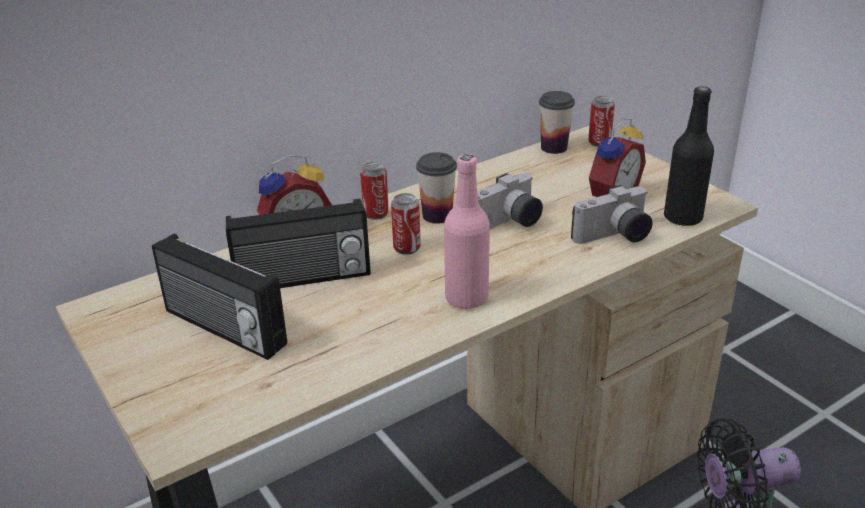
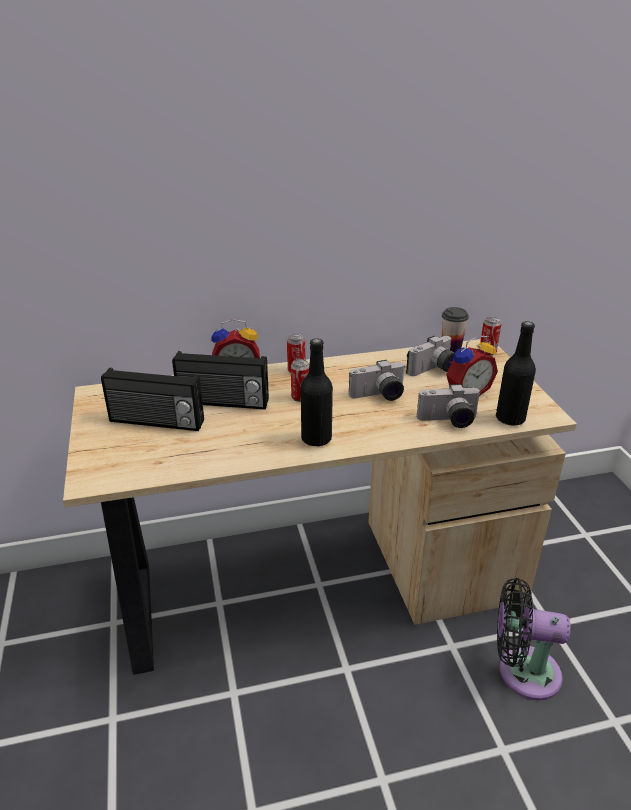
camera: 20 degrees right, 0 degrees up
(223, 329) = (156, 422): radio -> radio turned 45 degrees counterclockwise
(437, 216) = (335, 380): cup -> none
(466, 298) = (316, 439): pink bottle -> black bottle
(552, 178) = (434, 370): none -> camera

